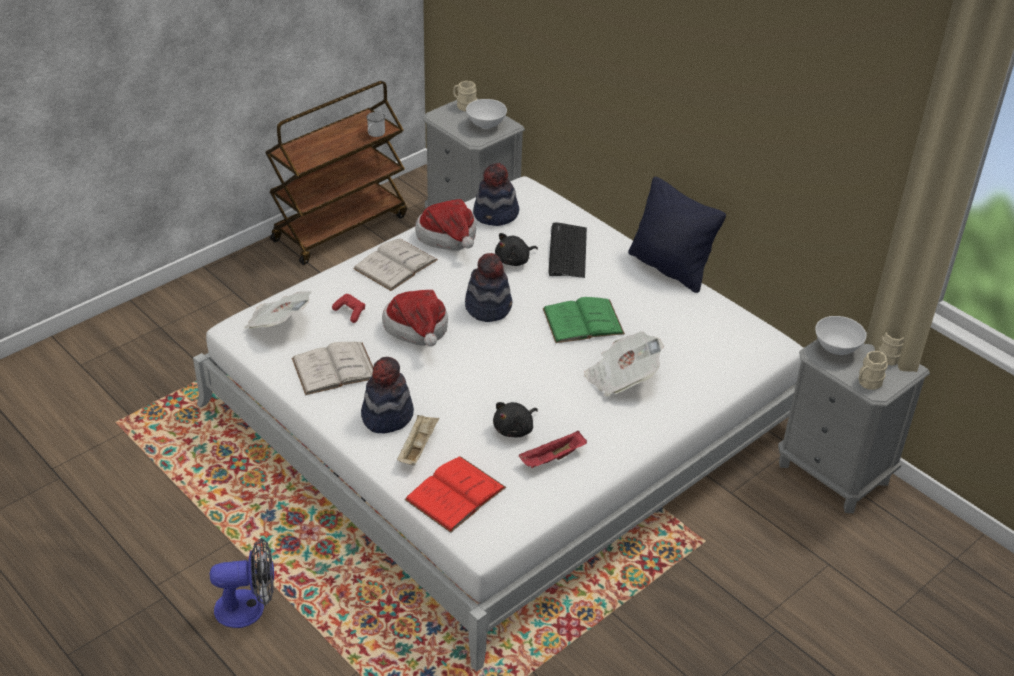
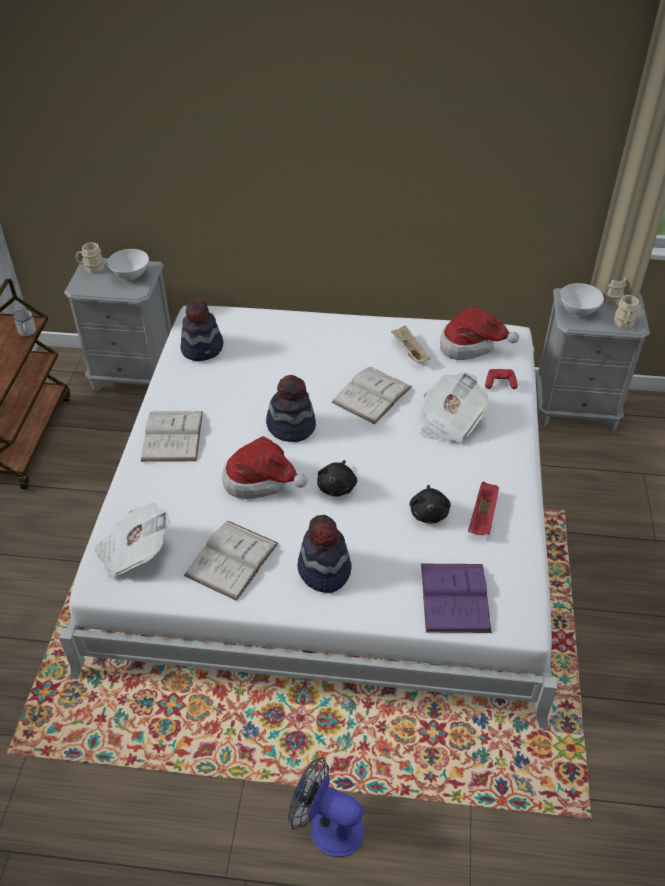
camera: 40 degrees left, 5 degrees up
(249, 607) = (327, 826): fan -> fan turned 105 degrees counterclockwise
(350, 312) = (184, 501): red game controller -> red game controller (500, 383)
(418, 447) = (380, 580): beige tray -> beige tray (409, 352)
(449, 239) = (190, 389): hat -> hat (471, 346)
(455, 493) = (455, 597): red book -> purple book
(514, 260) = (262, 377): black plush toy -> black plush toy (337, 486)
(567, 251) = (292, 347): keyboard -> none
(583, 321) = (372, 394): green book -> white book
(670, 268) = (377, 319): black pillow -> none

